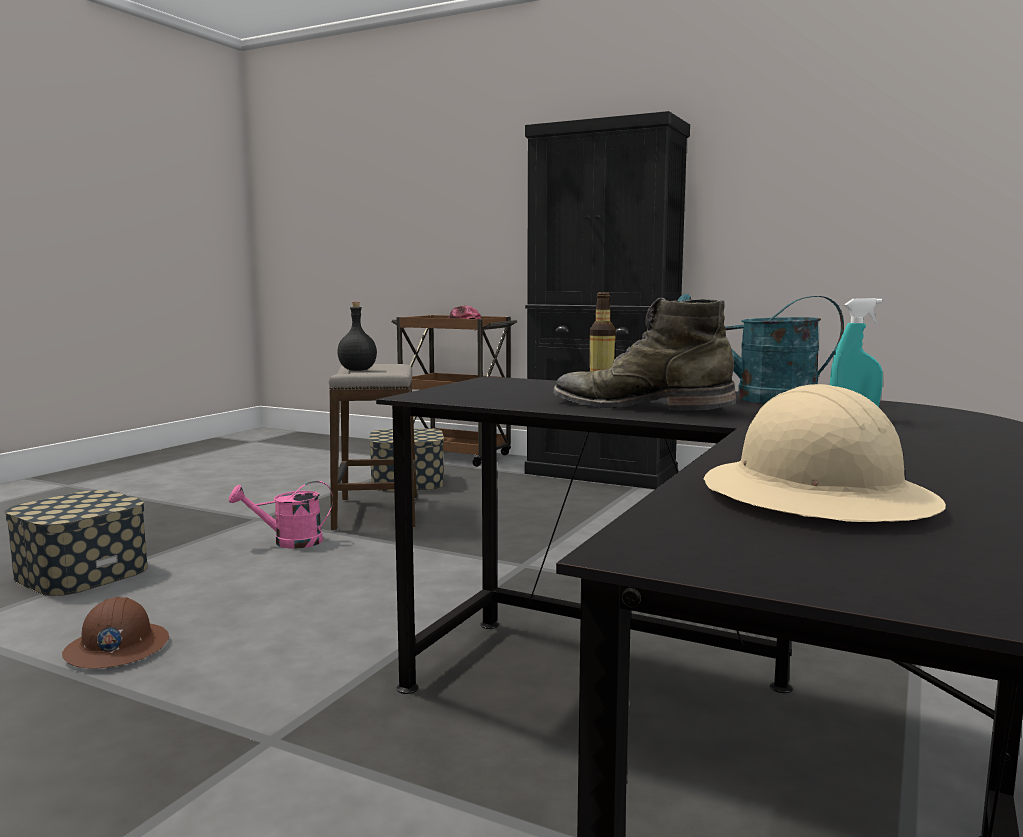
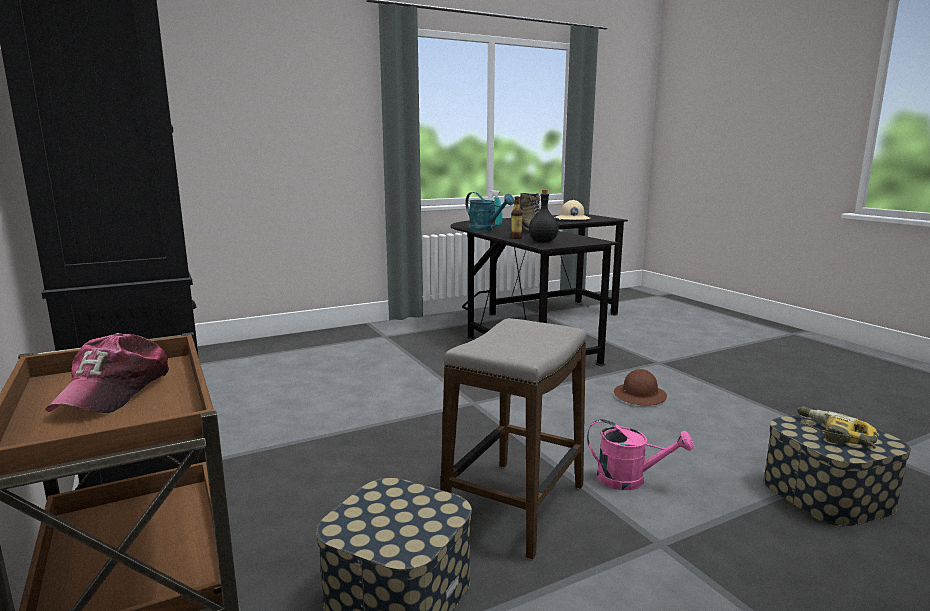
camera: 145 degrees left, 5 degrees up
(82, 503) = (832, 435): none -> power drill
(116, 648) = (743, 411): brown hard hat -> brown hard hat (640, 396)
(358, 370) = (535, 342): black bottle -> black bottle (542, 242)

